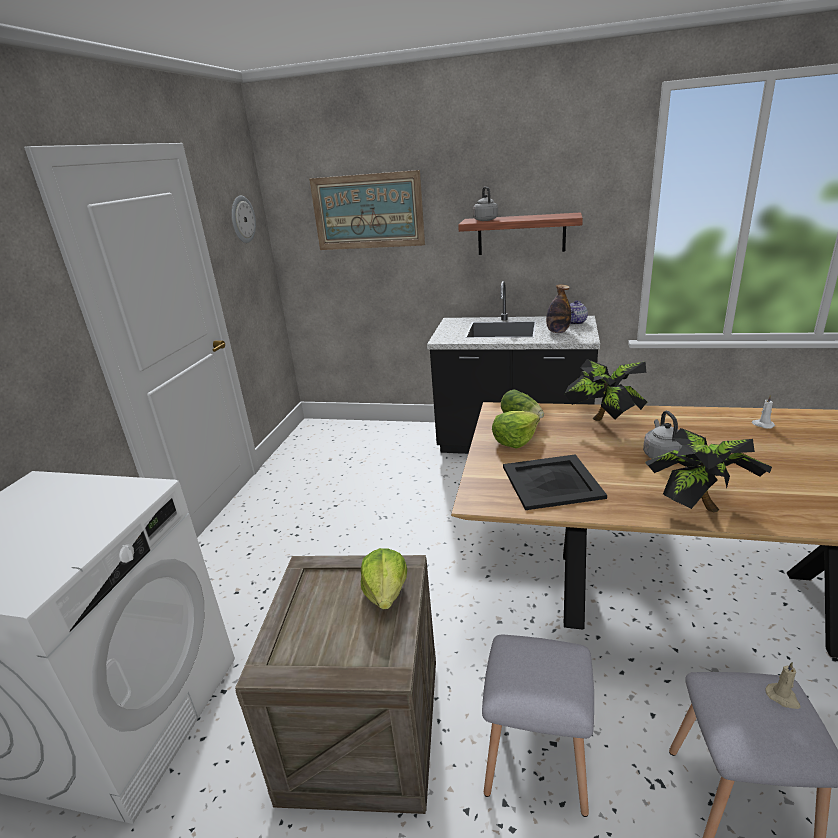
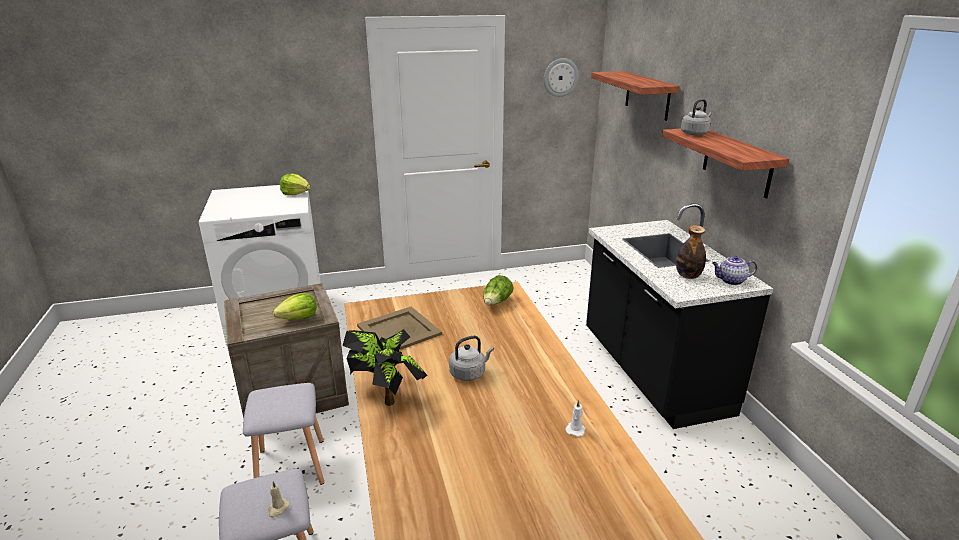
camera: 60 degrees right, 0 degrees up
(368, 211) = (647, 95): picture -> shelf
(515, 440) = (456, 306): lettuce -> lettuce (296, 193)
(551, 481) = (399, 330): black tray -> beige tray
(604, 422) = (516, 339): potted plant -> none

